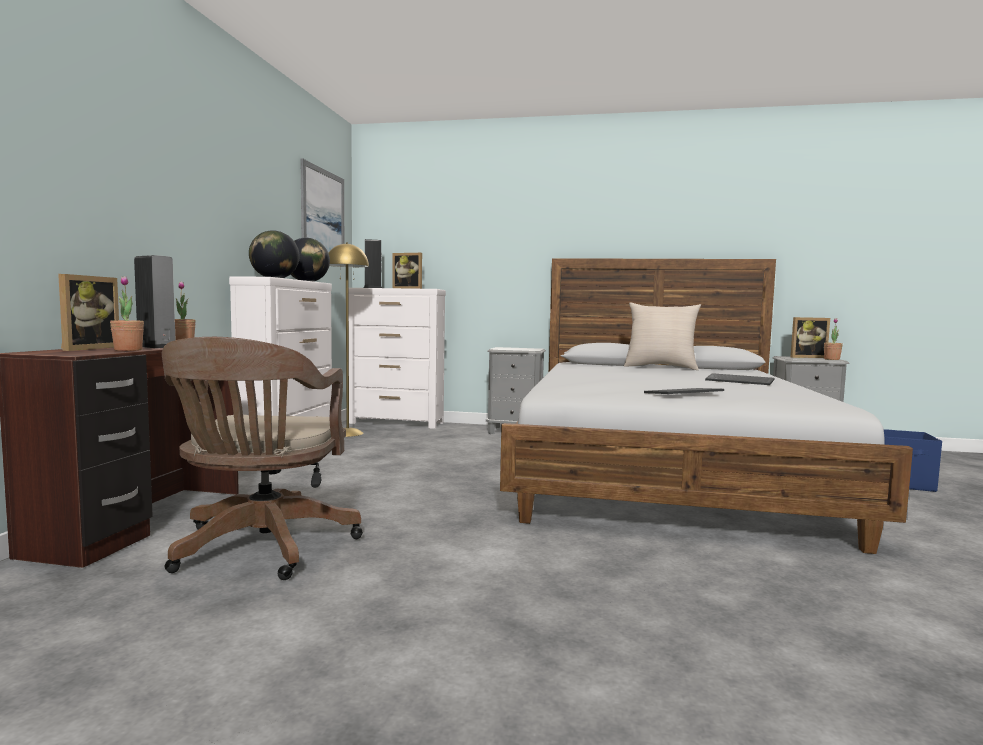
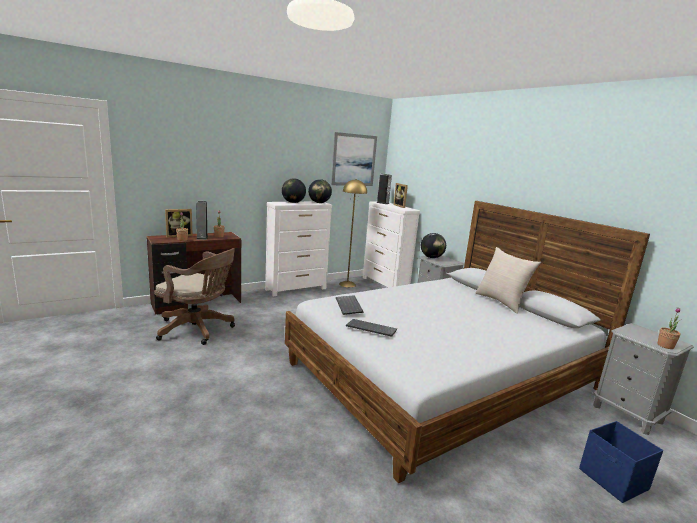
camera: 45 degrees right, 10 degrees up
(262, 549) = (198, 329): brown office chair -> brown office chair turned 120 degrees counterclockwise
(504, 348) = (431, 257): none -> globe
(740, 381) = (479, 334): keyboard -> keyboard (349, 306)
(806, 357) = (656, 334): picture frame -> none

